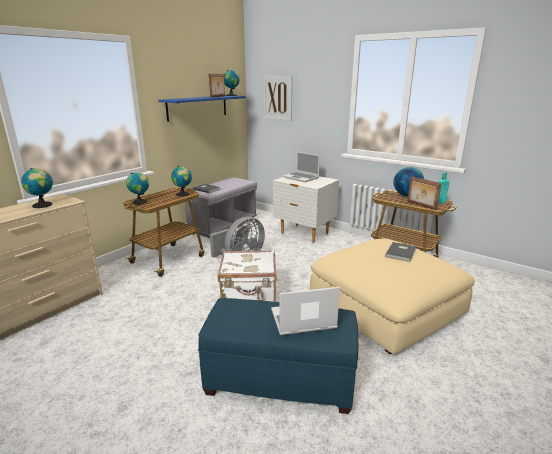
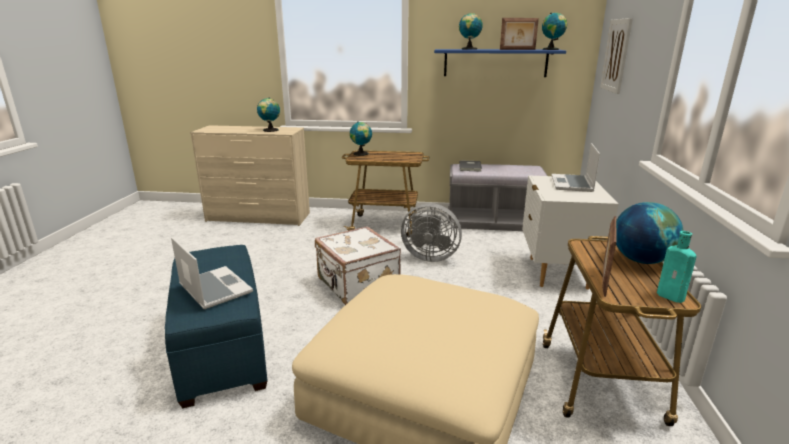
camera: 60 degrees right, 0 degrees up
(183, 194) = (406, 159): globe -> globe (469, 49)
(401, 253) = (461, 322): grey book -> none

